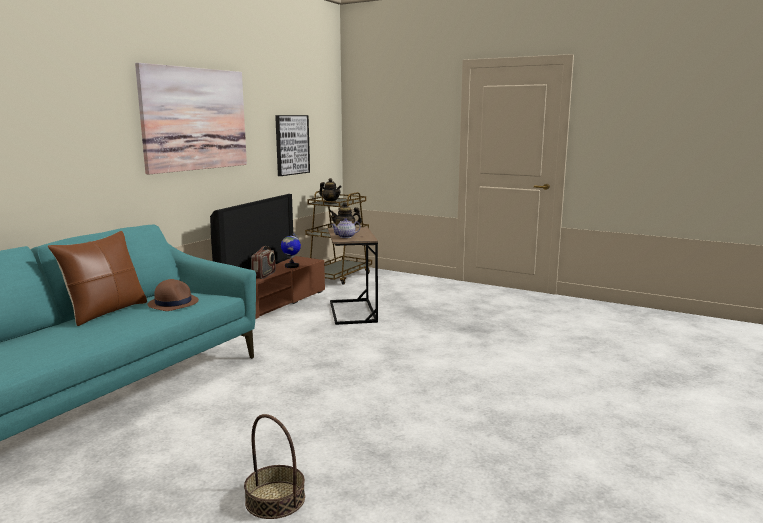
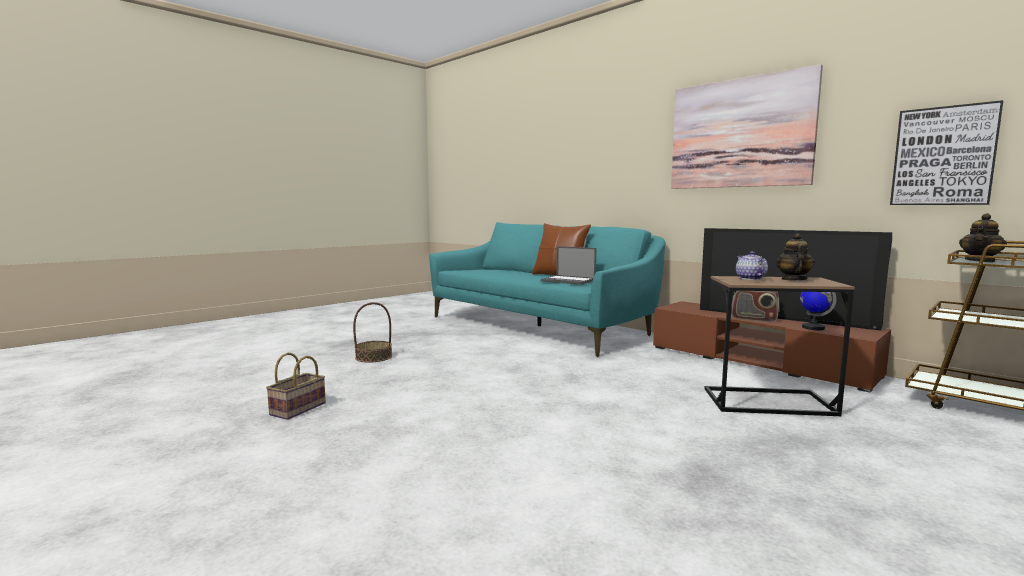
camera: 105 degrees right, 5 degrees down
(173, 303) = (569, 281): brown hat -> laptop
(497, 484) = (298, 409): none -> basket

